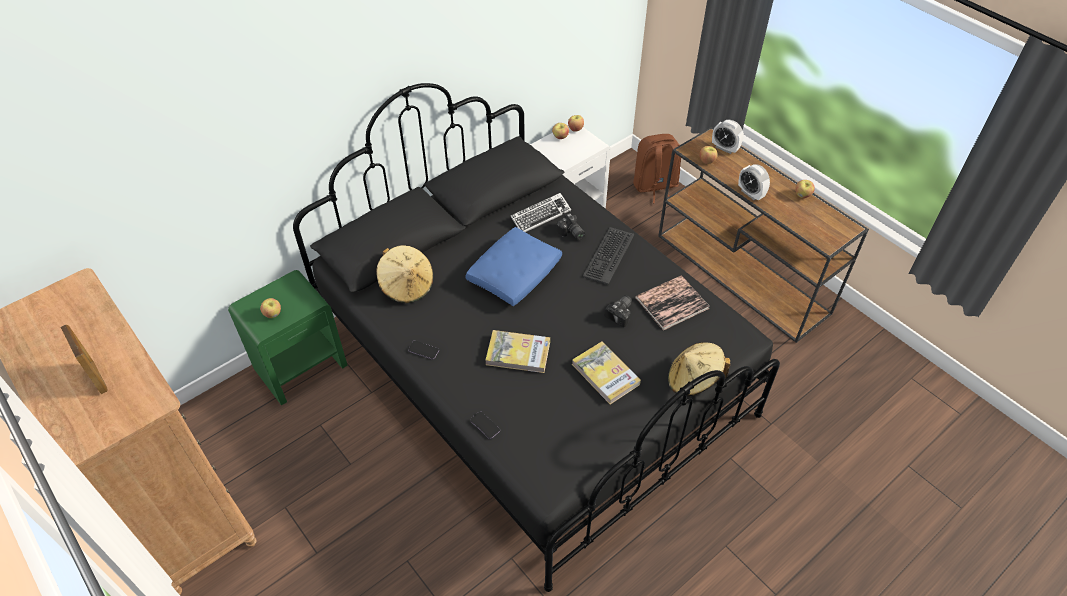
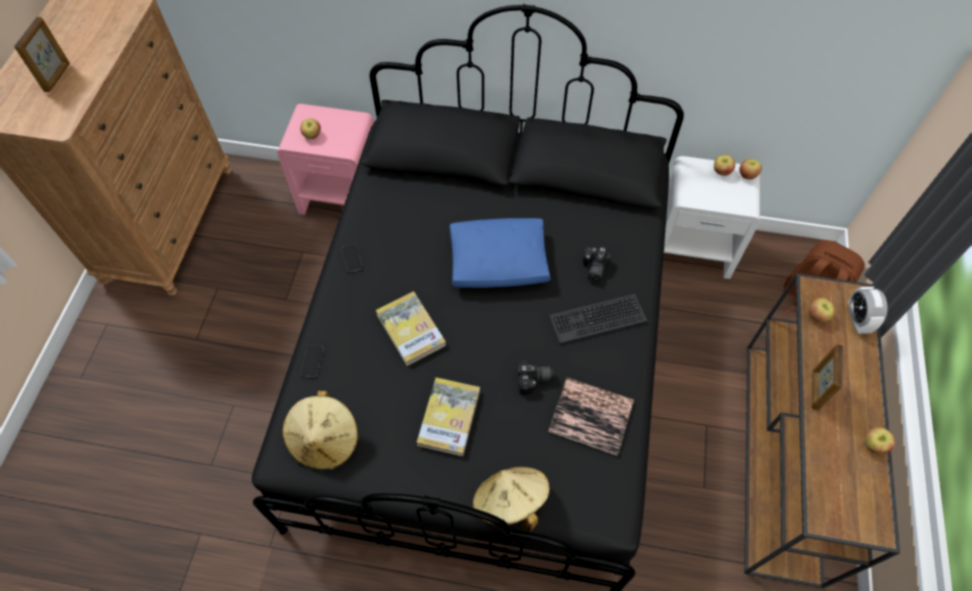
camera: 50 degrees right, 10 degrees up
(301, 366) = (343, 197): green nightstand -> pink nightstand
(407, 286) = (409, 195): beige hat -> beige hat (325, 440)
(540, 216) = (590, 229): keyboard -> none
(750, 193) = (815, 390): alarm clock -> picture frame

